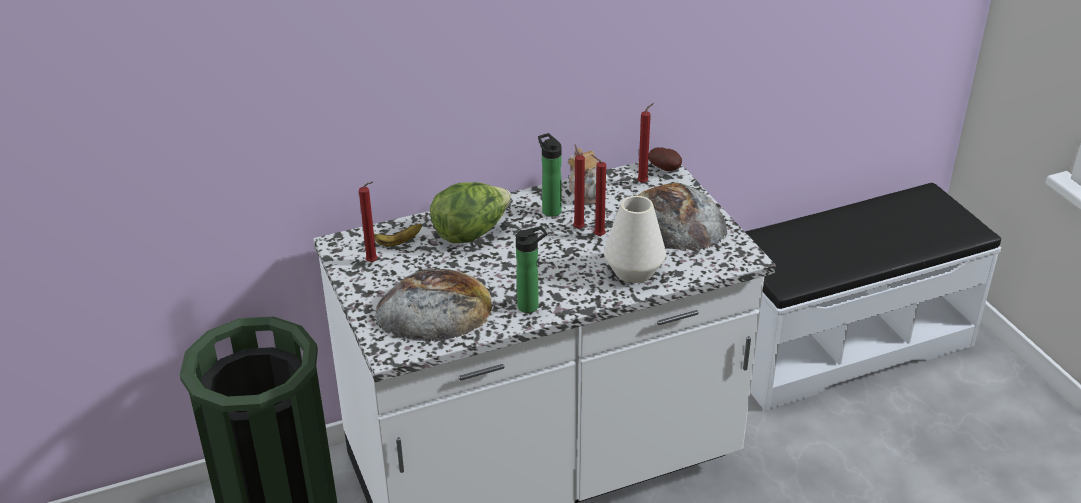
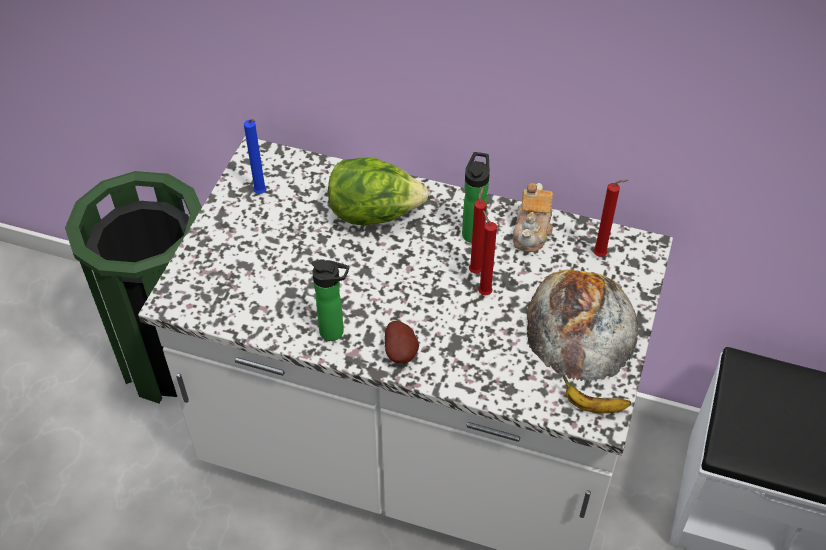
camera: 40 degrees right, 15 degrees up
(374, 262) = (261, 194): red candle -> blue candle
(397, 242) = (303, 184): banana -> banana (592, 406)
(434, 308) = (254, 278): bread -> none
(633, 271) = (470, 357): white vase -> none
(666, 169) = (643, 252): potato -> potato (402, 352)

